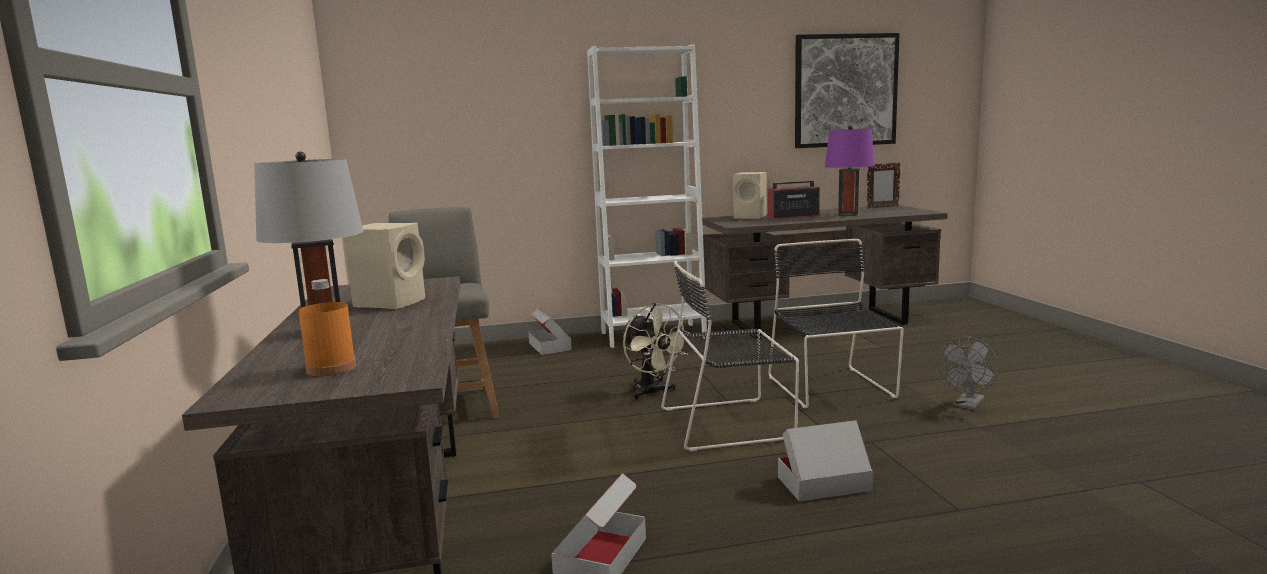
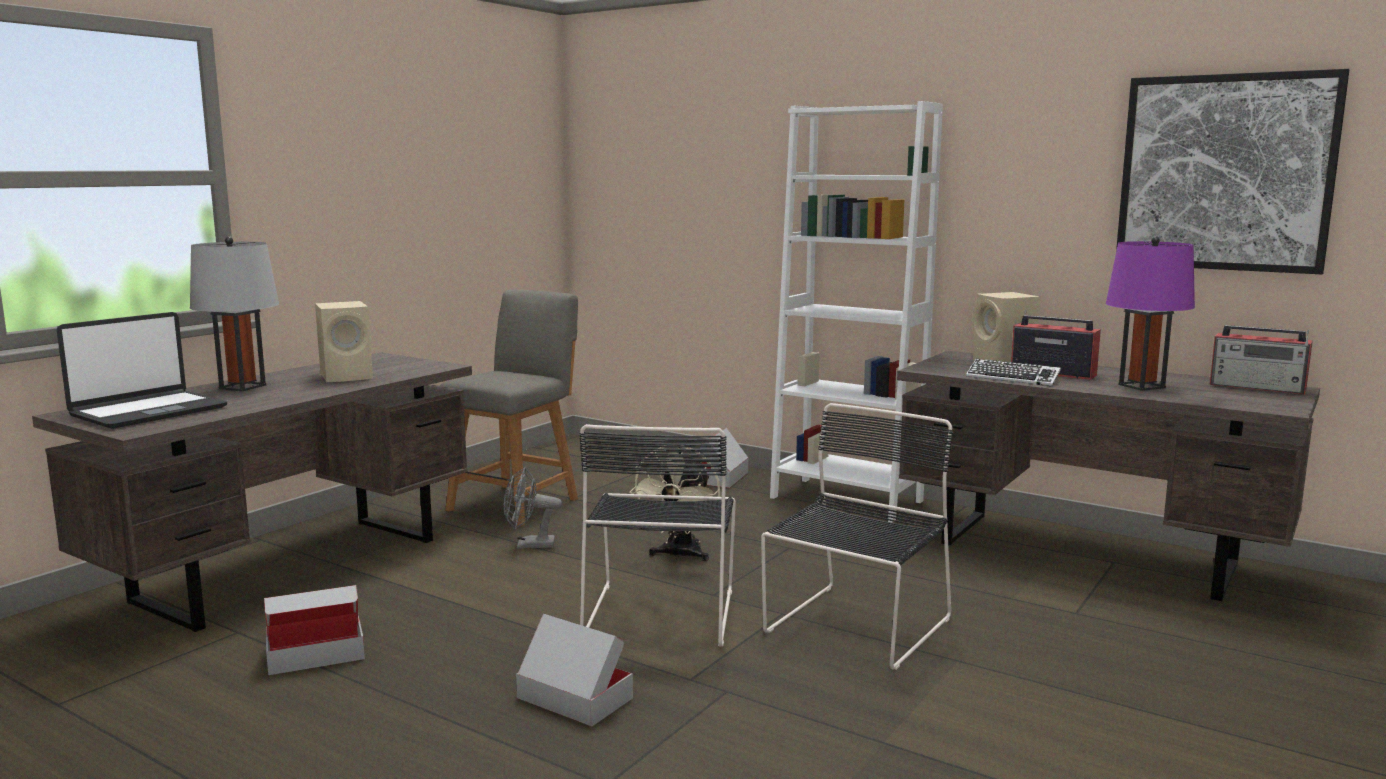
camera: 45 degrees right, 0 degrees up
(331, 368) = (148, 411): orange bottle -> laptop
(730, 423) = (661, 611): black chair -> black chair turned 120 degrees counterclockwise
(791, 221) = (1012, 379): none -> keyboard
(882, 207) = (1258, 387): picture frame -> radio
(967, 405) = (952, 718): grey fan -> grey fan (529, 545)

